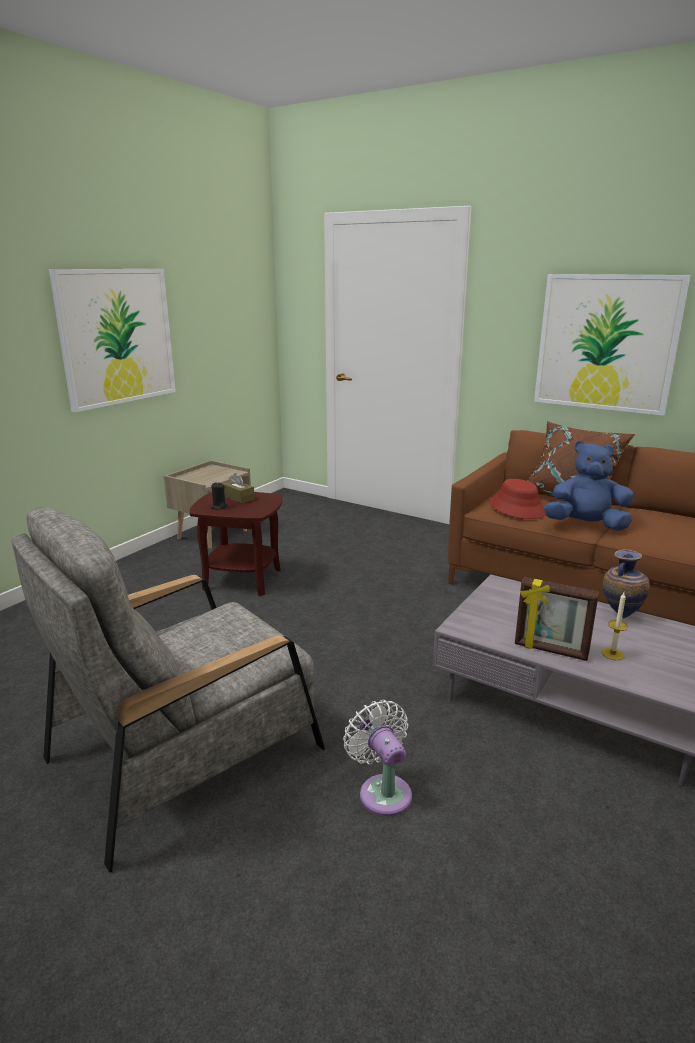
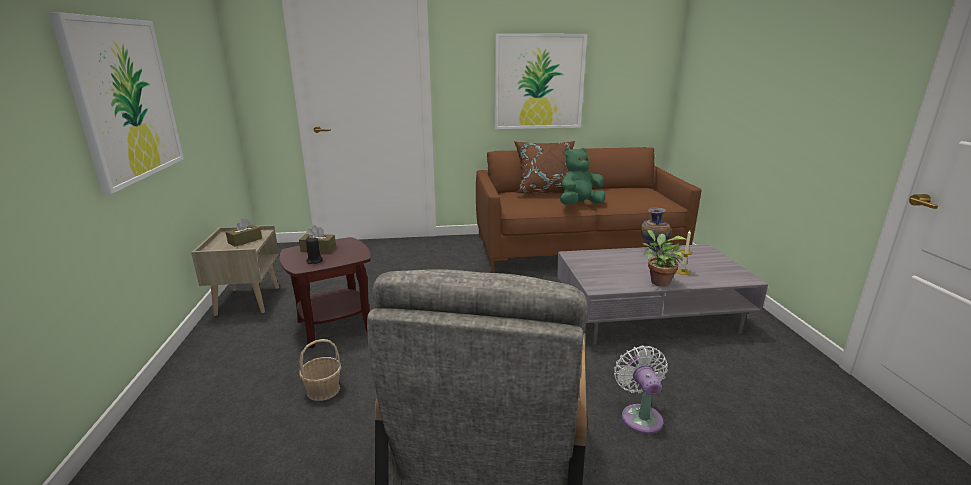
camera: 40 degrees left, 0 degrees up
(168, 626) = (323, 390): none -> basket
(213, 476) = (245, 241): none -> brown tissue box
(382, 791) = (640, 416): white fan -> white fan turned 60 degrees clockwise
(517, 508) = (529, 204): red hat -> none
(550, 651) = (657, 281): picture frame -> potted plant
(585, 525) = (579, 205): blue plush toy -> green plush toy

